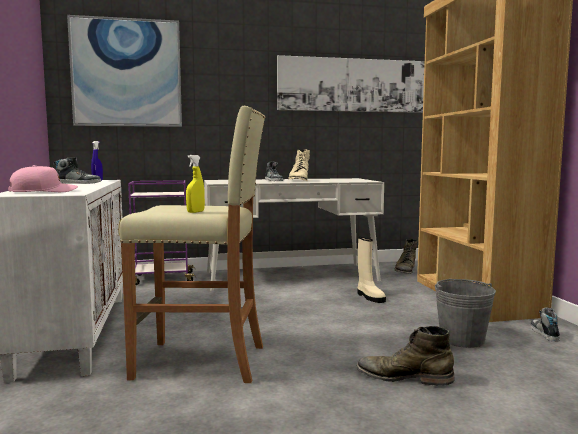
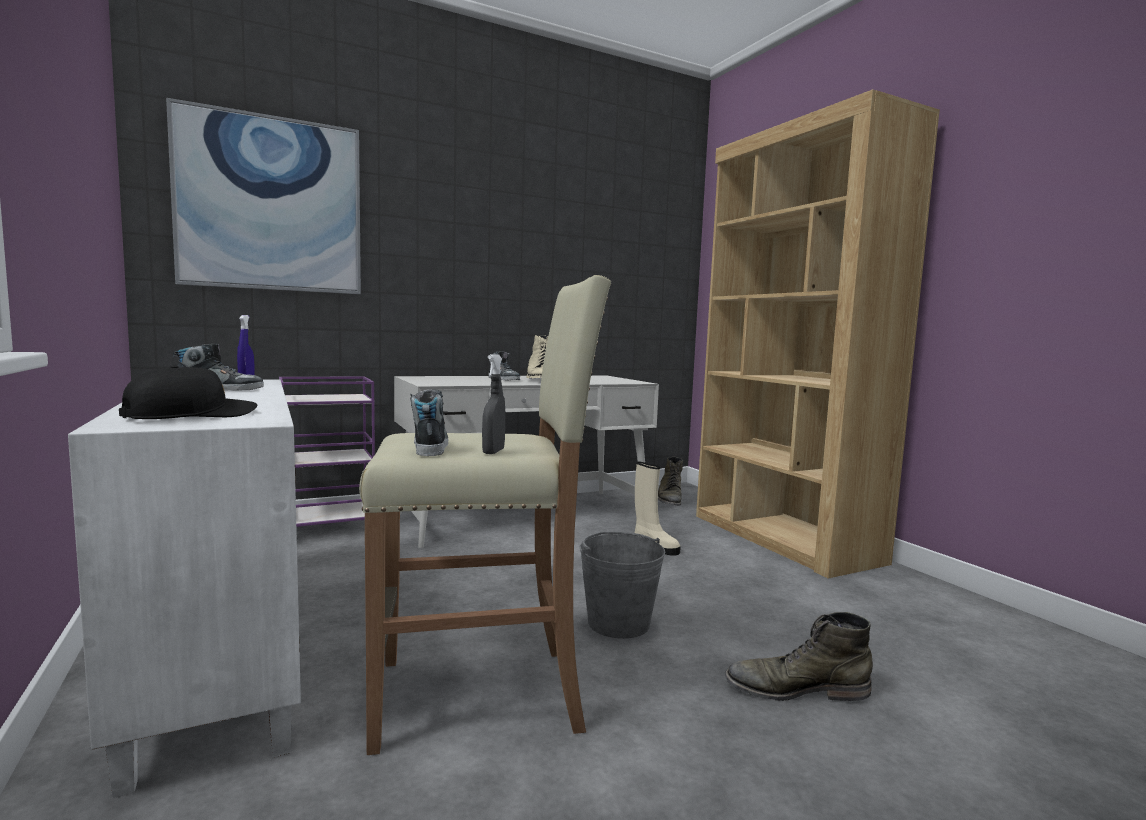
camera: 15 degrees left, 0 degrees up
(44, 191) = (192, 415): pink cap -> black cap
(195, 212) = (493, 452): yellow spray bottle -> grey spray bottle
(352, 85) = (601, 247): picture -> none
(462, 339) = (819, 611): grey bucket -> grey bucket (618, 623)
(544, 333) = (905, 592): shoe -> shoe (429, 447)

